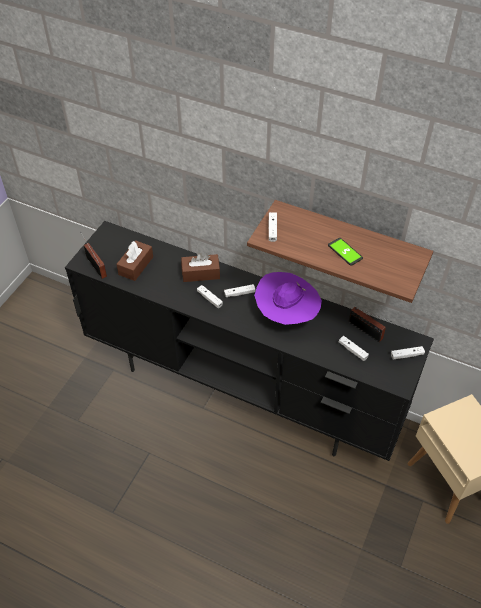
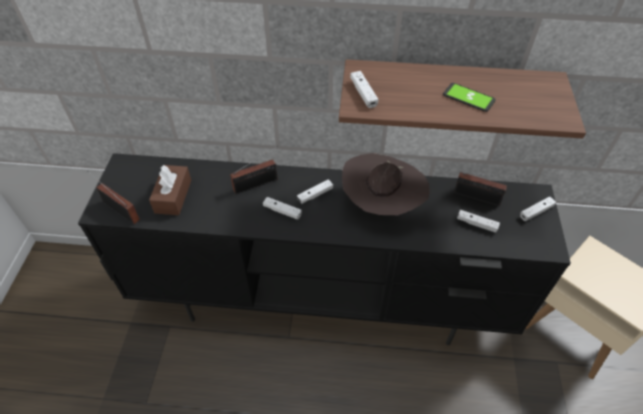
camera: 20 degrees left, 0 degrees up
(201, 273) = (258, 184): brown tissue box -> radio
(286, 315) = (381, 204): purple hat -> brown hat

